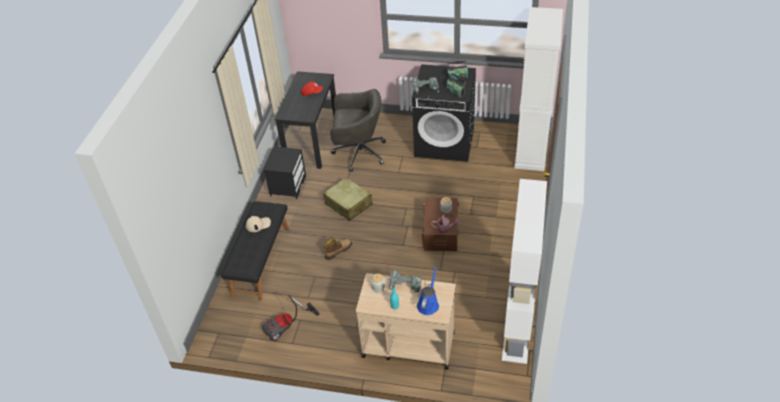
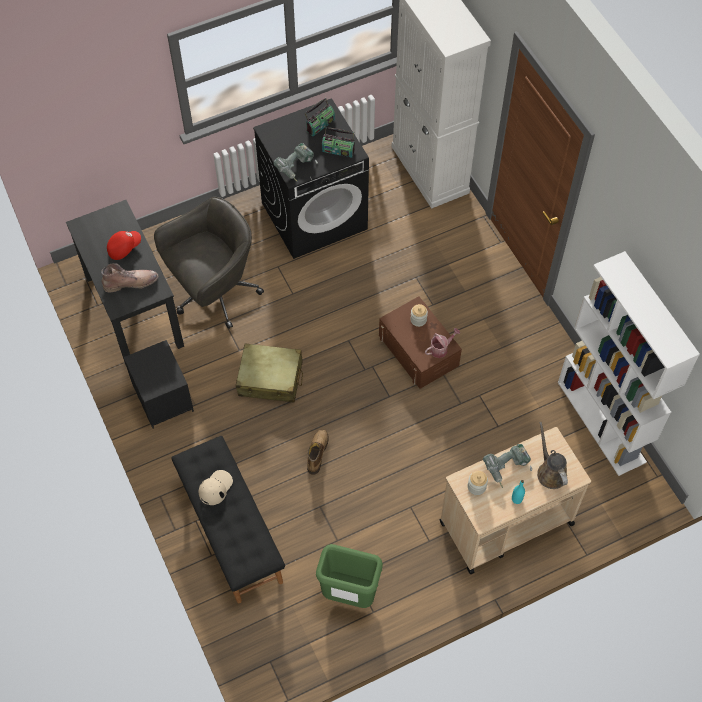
camera: 40 degrees left, 15 degrees up
(288, 327) = (348, 594): vacuum cleaner -> green trash can
(300, 108) = (131, 282): none -> brown boot
(428, 304) = (550, 472): blue watering can -> brown watering can

